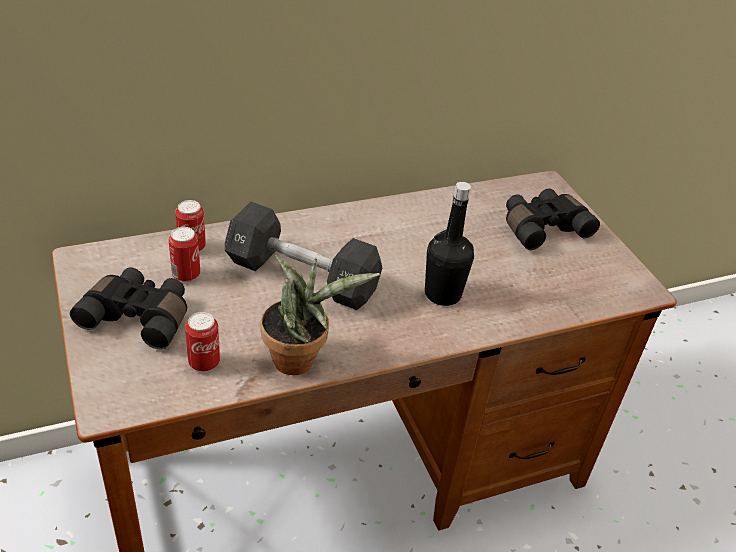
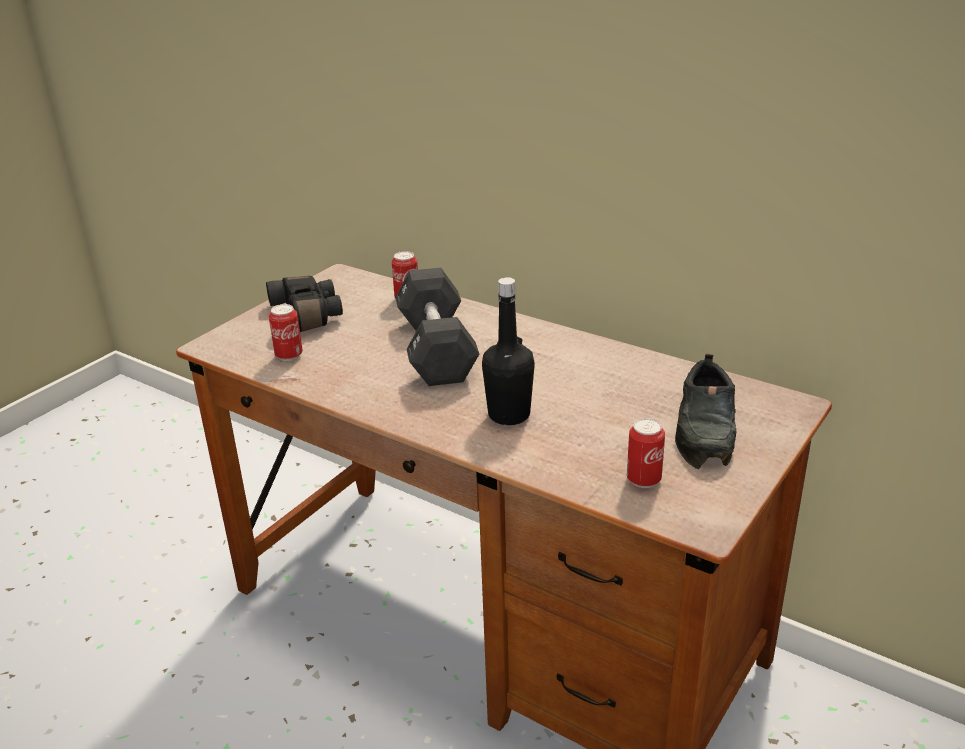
camera: 60 degrees right, 10 degrees down
(186, 275) = (373, 310): can -> can (643, 480)
(299, 358) = (339, 386): potted plant -> none
(542, 227) = (706, 428): black binoculars -> black shoe

